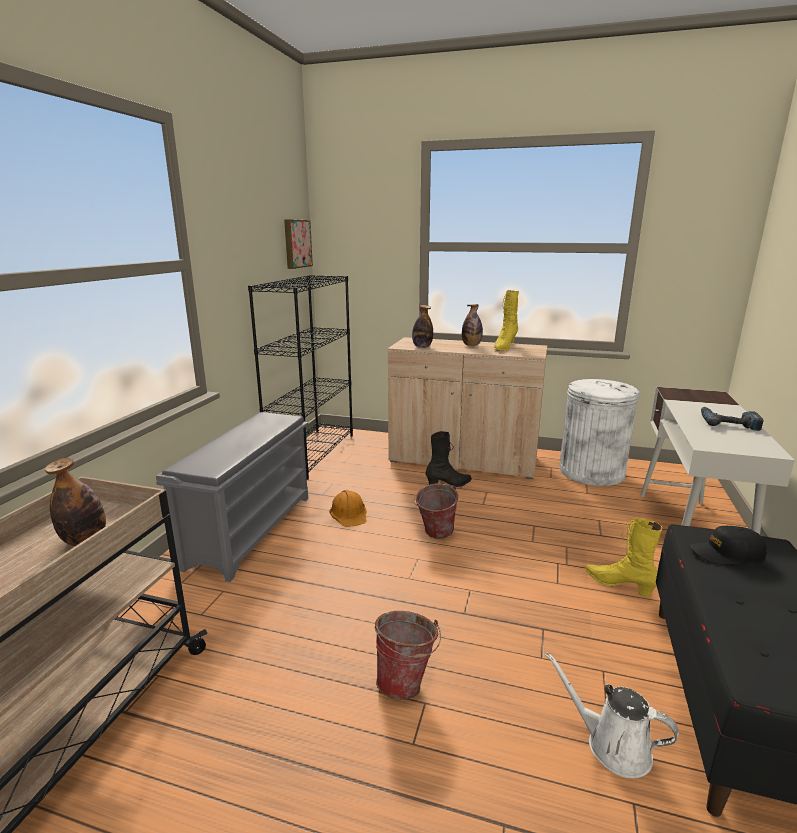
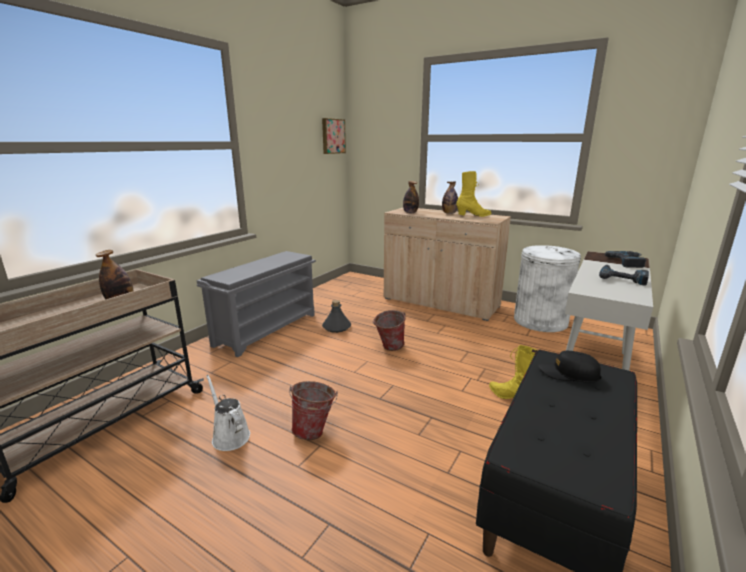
camera: 15 degrees right, 0 degrees up
(312, 453) = (334, 288): black bookcase -> none
(349, 513) = (337, 327): orange hard hat -> grey bottle
(449, 484) = (419, 317): black boot -> none
(504, 347) = (473, 216): yellow boot -> yellow boot turned 150 degrees counterclockwise
(612, 746) = (435, 497): white watering can -> white watering can (229, 435)
(713, 399) = (629, 262): none -> power drill

